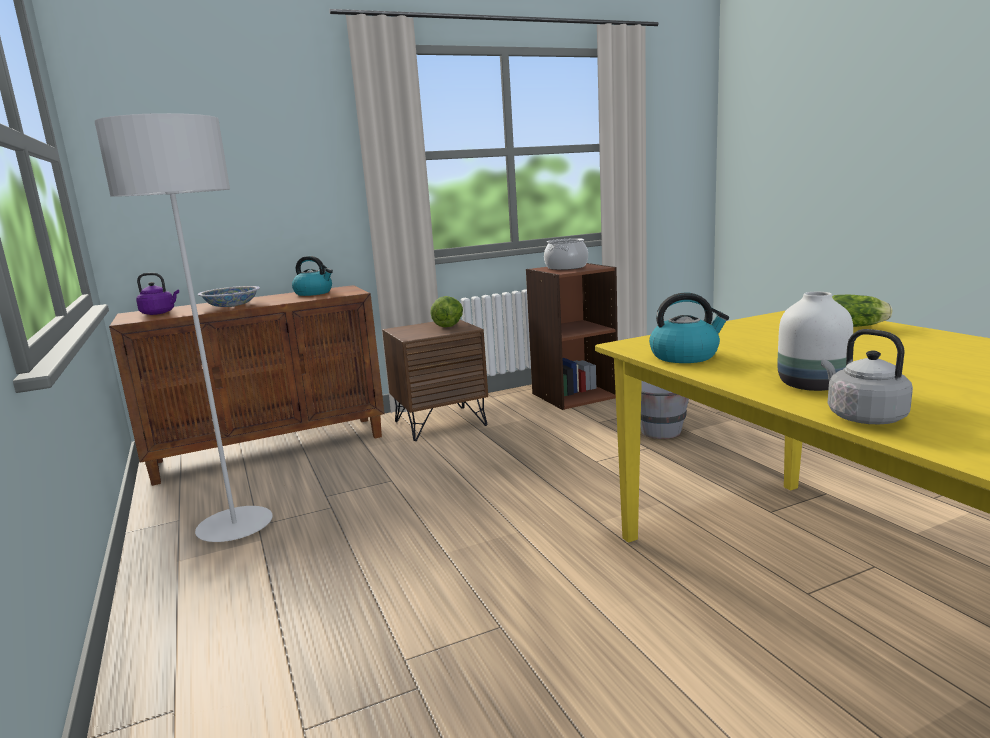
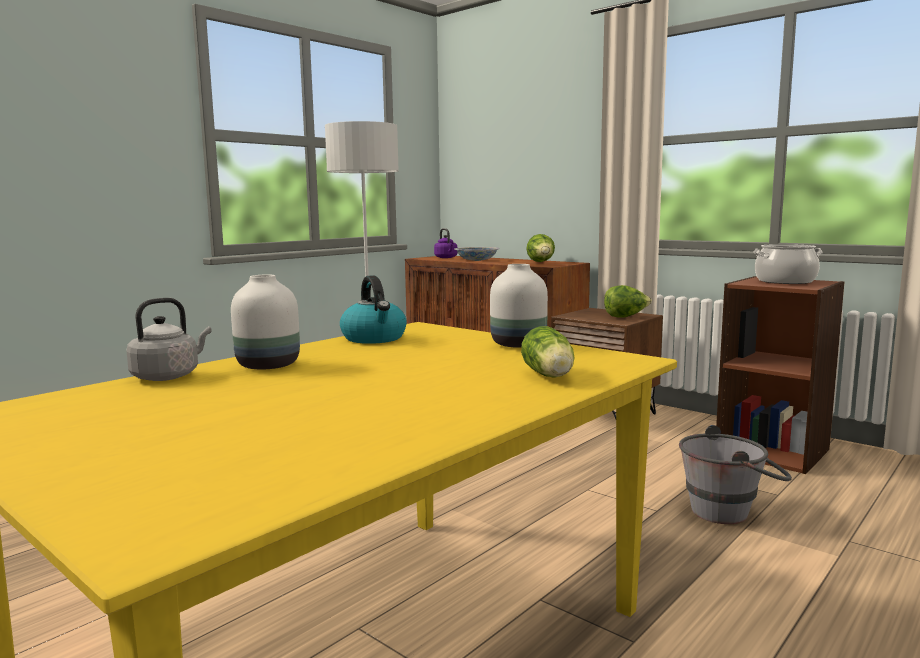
camera: 65 degrees right, 5 degrees down
(314, 293) = (541, 262): kettle -> lettuce
(740, 326) = (519, 345): none -> white vase

